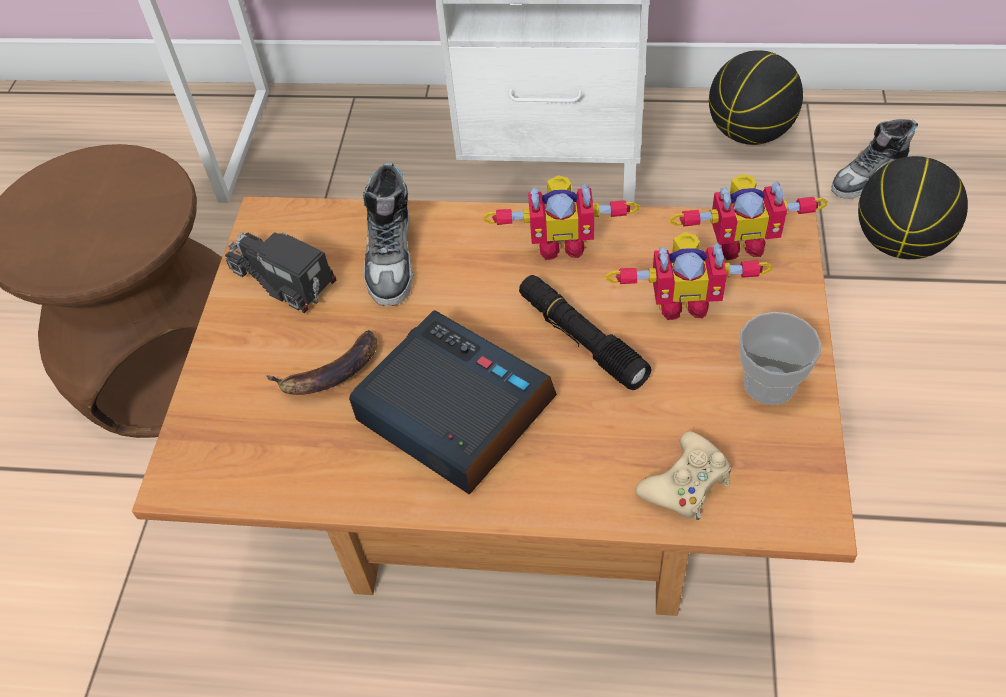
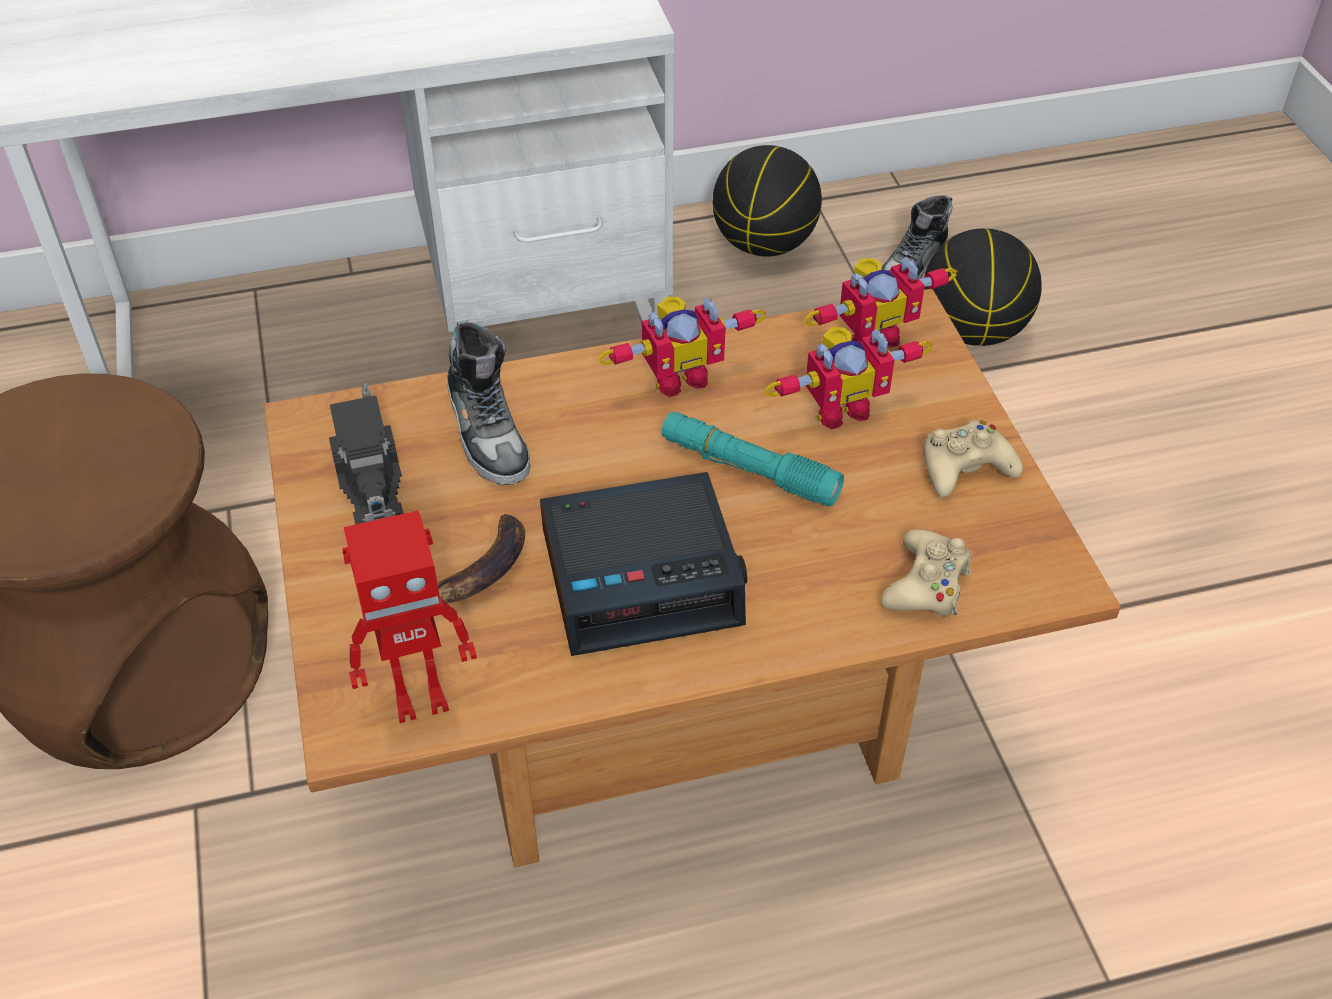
camera: 25 degrees left, 5 degrees down
(239, 467) = (420, 698): none -> toy robot
(286, 281) = (371, 486): toy truck -> toy truck turned 120 degrees counterclockwise
(453, 411) = (643, 576): alarm clock -> alarm clock turned 150 degrees clockwise
(581, 339) = (749, 469): black flashlight -> turquoise flashlight
(769, 384) = (965, 468): cup -> beige game controller

